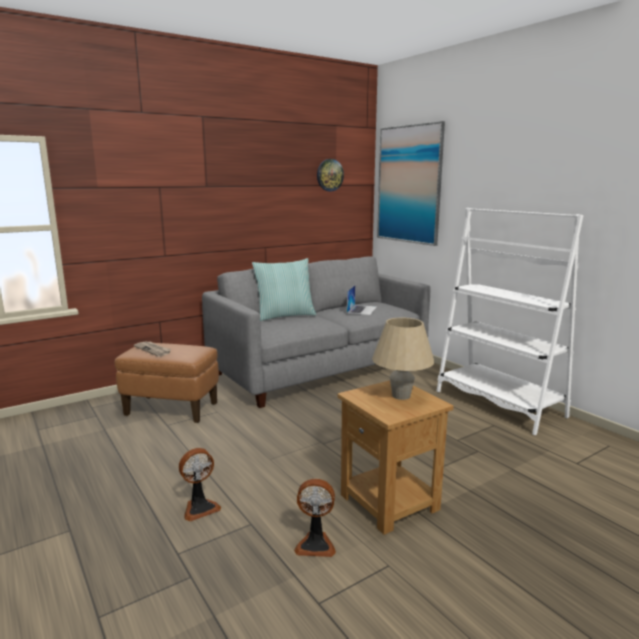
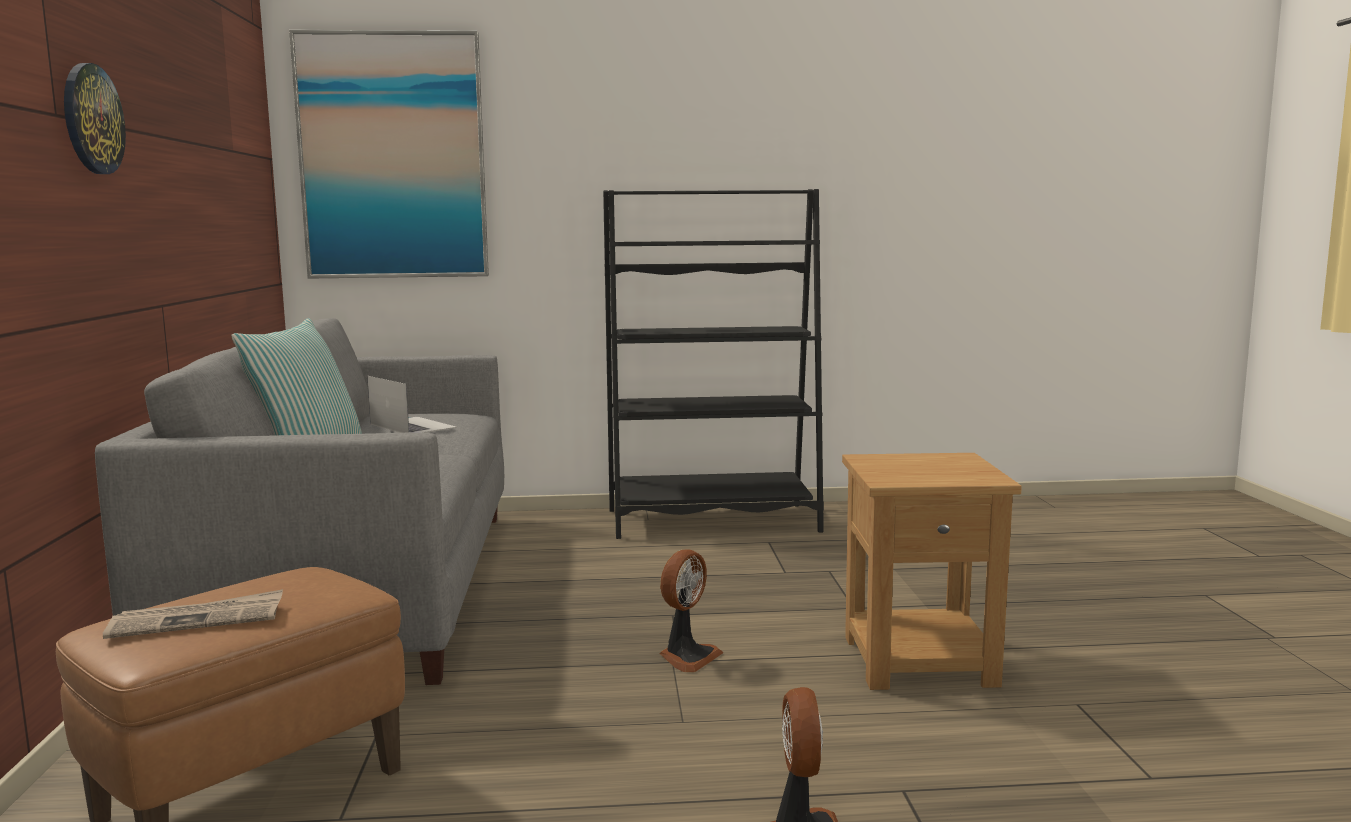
camera: 60 degrees left, 5 degrees down
(315, 544) = (999, 744): fan -> fan (687, 657)
(329, 175) = (228, 124): wall clock -> wall clock (92, 119)
(401, 396) = (919, 464): beige table lamp -> none
(499, 404) = (712, 521): white bookcase -> black bookcase

